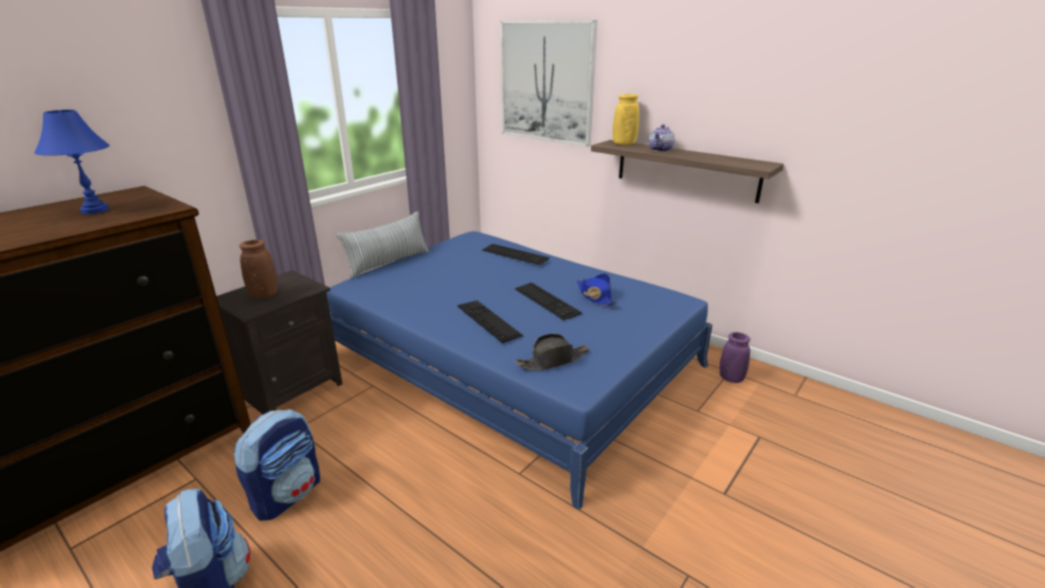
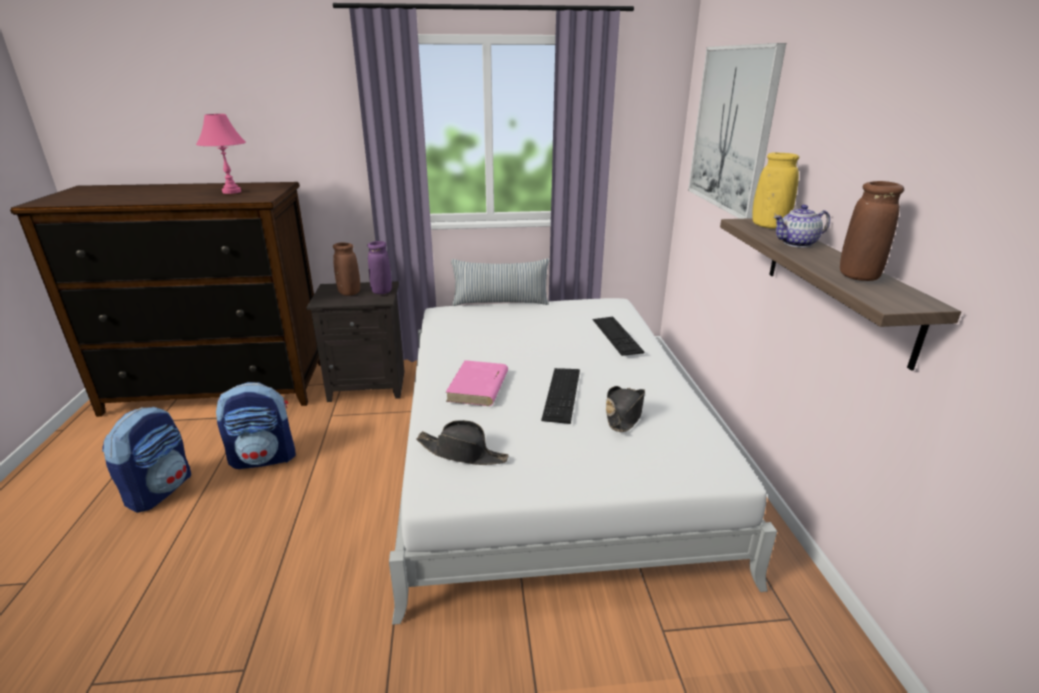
camera: 45 degrees right, 0 degrees up
(95, 210) = (232, 192): blue table lamp -> pink table lamp
(488, 320) = (478, 387): keyboard -> pink book
(512, 361) = (547, 451): blue bed -> white bed
(595, 296) = (624, 414): blue hat -> black hat
(722, 159) = (858, 277): none -> brown vase
(731, 378) = (777, 628): purple vase -> purple vase (382, 291)

